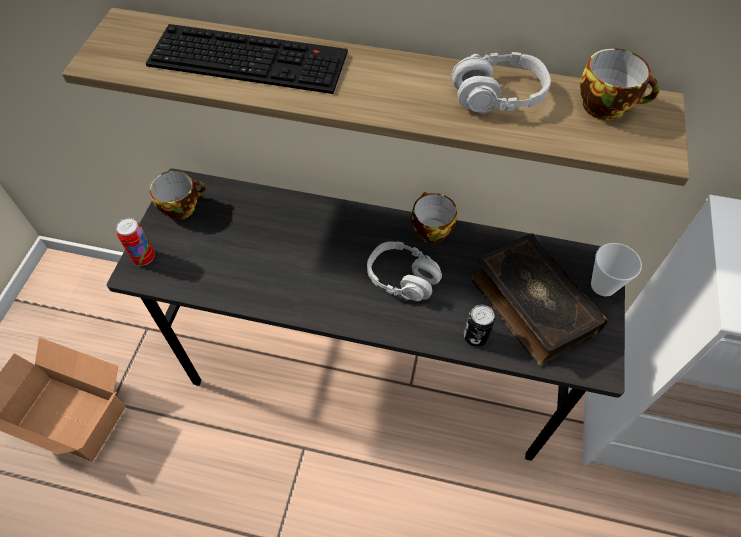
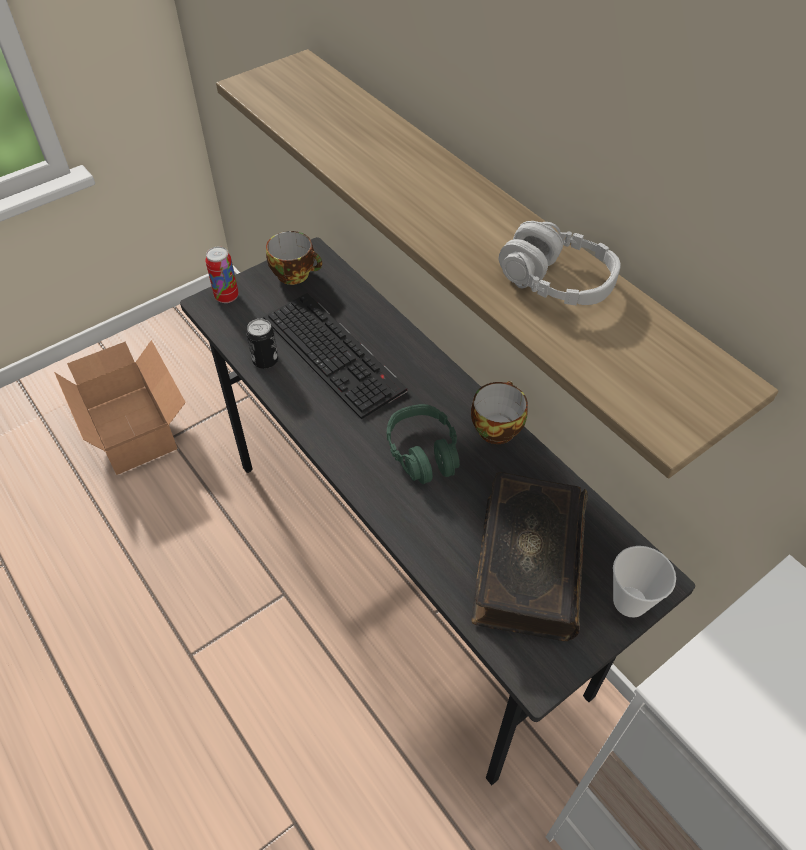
camera: 40 degrees right, 5 degrees down
(251, 58) = (368, 138): keyboard -> keyboard (336, 354)
(402, 278) = (423, 452): grey headphones -> green headphones
(475, 336) = (438, 551): can -> can (265, 360)
(607, 105) = (665, 351): cup -> none

